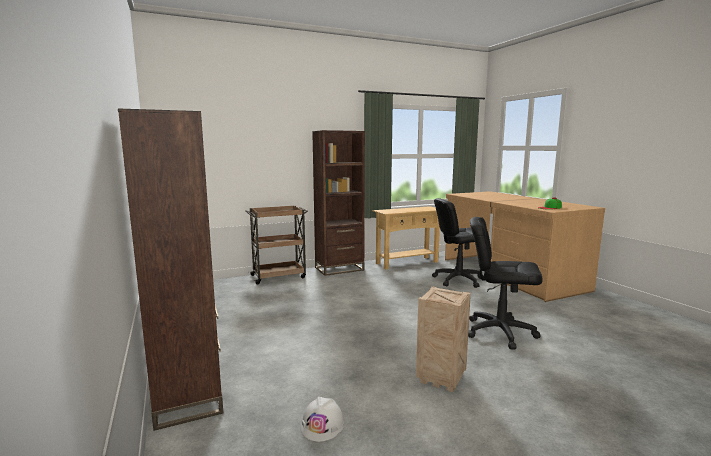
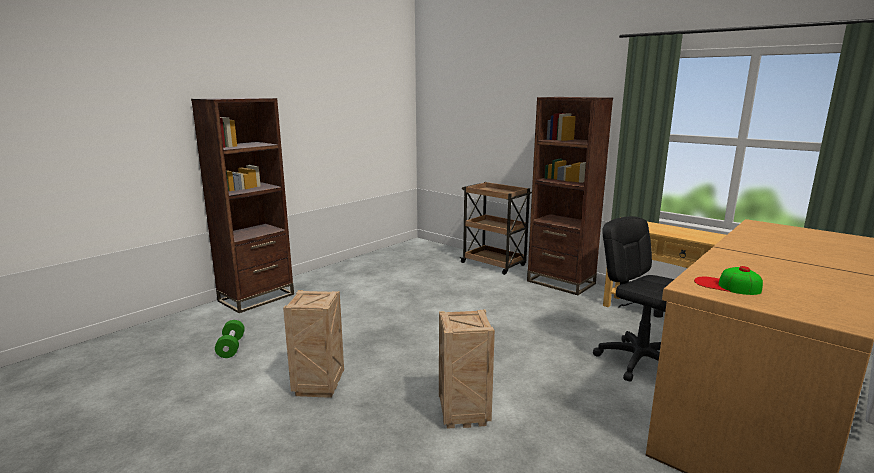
camera: 65 degrees right, 5 degrees up
(322, 424) = (231, 347): white hard hat -> green dumbbell
(499, 332) = (465, 414): black office chair -> crate

